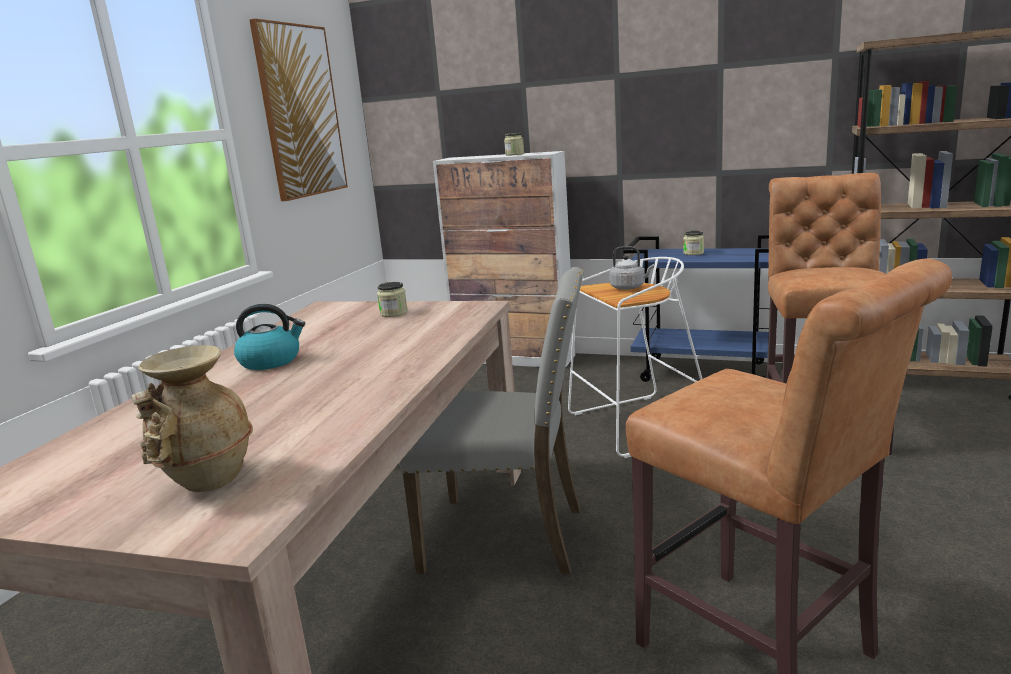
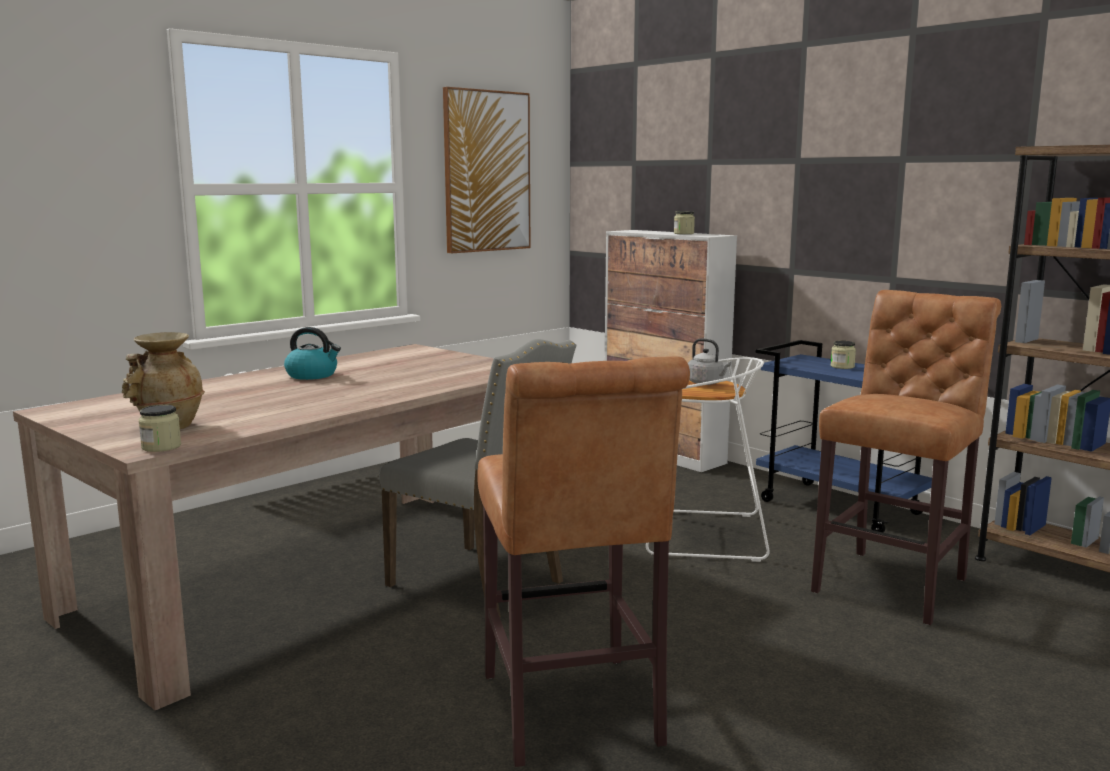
camera: 25 degrees right, 5 degrees down
(393, 313) = (449, 361): jar -> jar (161, 447)

